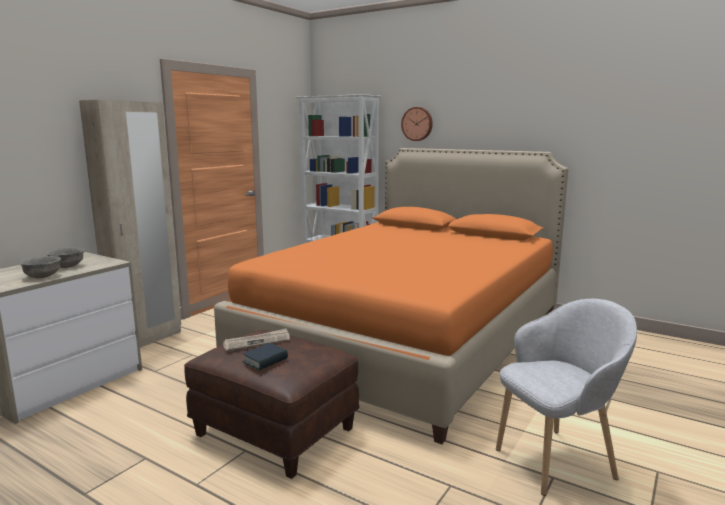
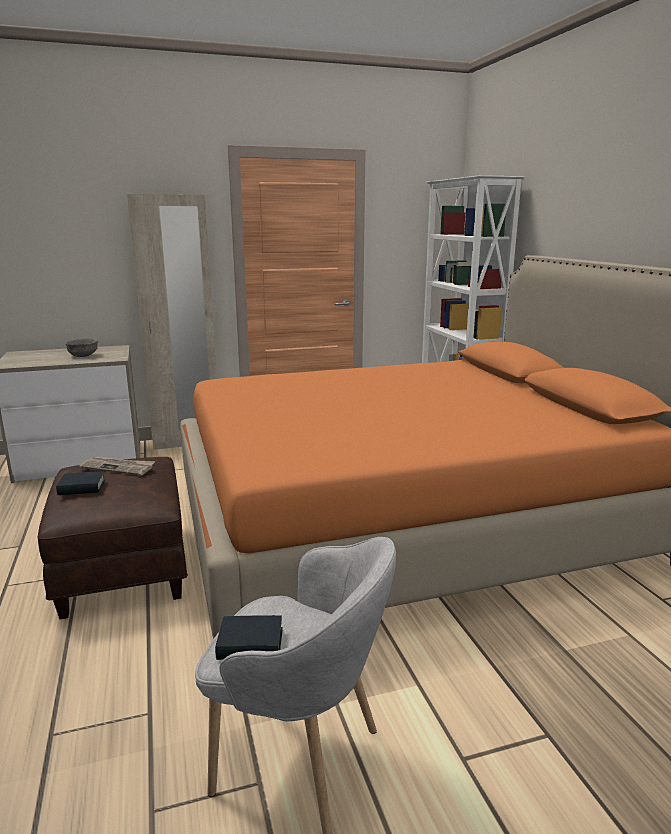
camera: 40 degrees right, 5 degrees up
(43, 276) = (48, 361): grey bowl -> none
(417, 124) = (559, 218): wall clock -> none
(551, 383) = (250, 644): none -> book

